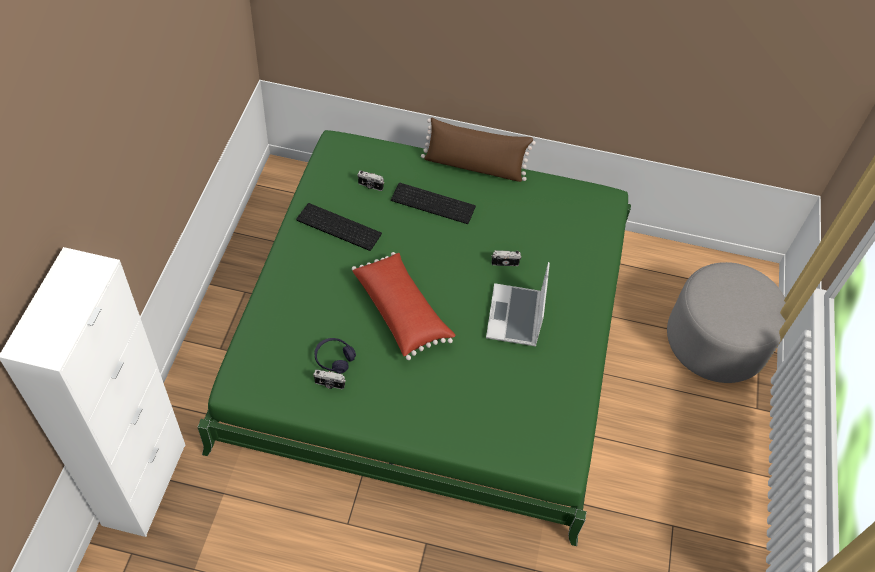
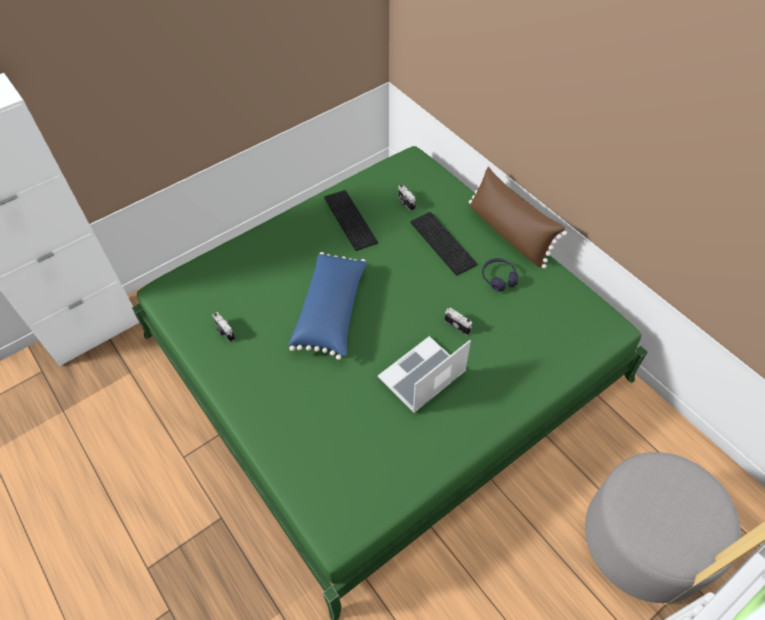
camera: 45 degrees right, 0 degrees up
(334, 359) = (247, 315): purple headphones -> purple headphones (498, 278)
(402, 311) = (332, 312): red pillow -> blue pillow

